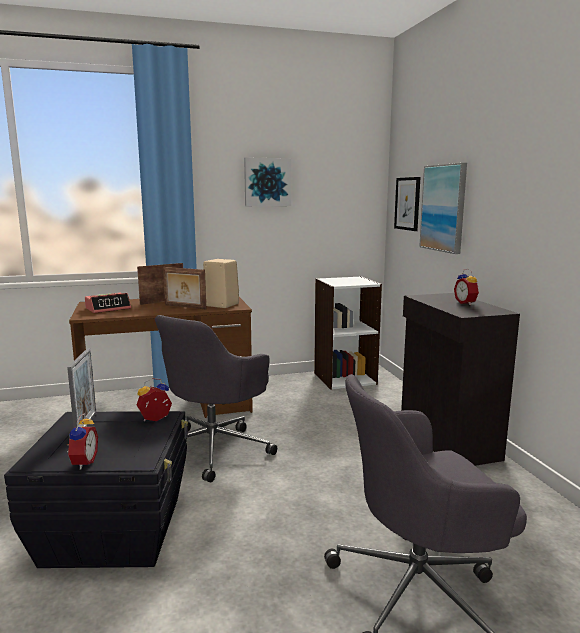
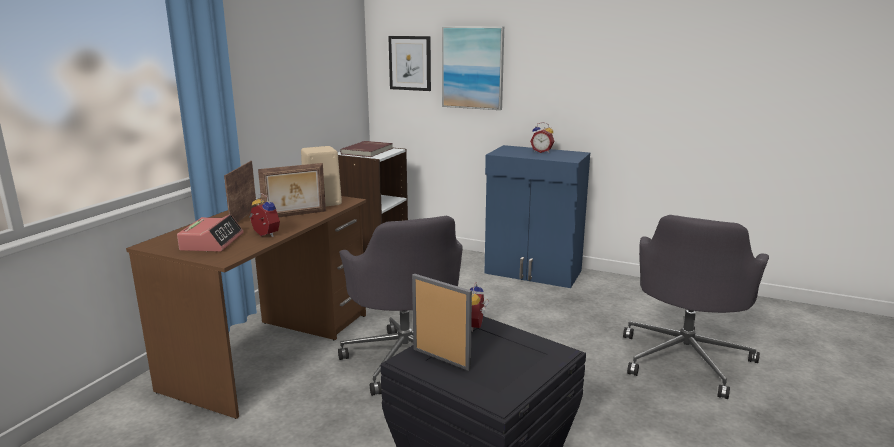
camera: 50 degrees left, 5 degrees up
(82, 463) = (531, 377): alarm clock -> alarm clock (264, 235)
(267, 182) = (281, 45): picture -> none
(346, 280) = (368, 151): none -> red book
(447, 441) = (533, 272): black cabinet -> blue cabinet

